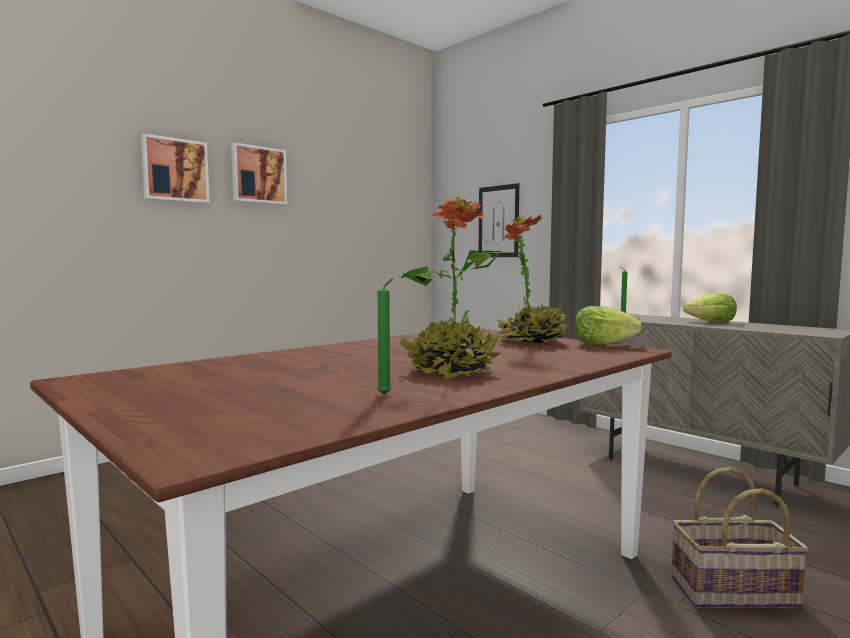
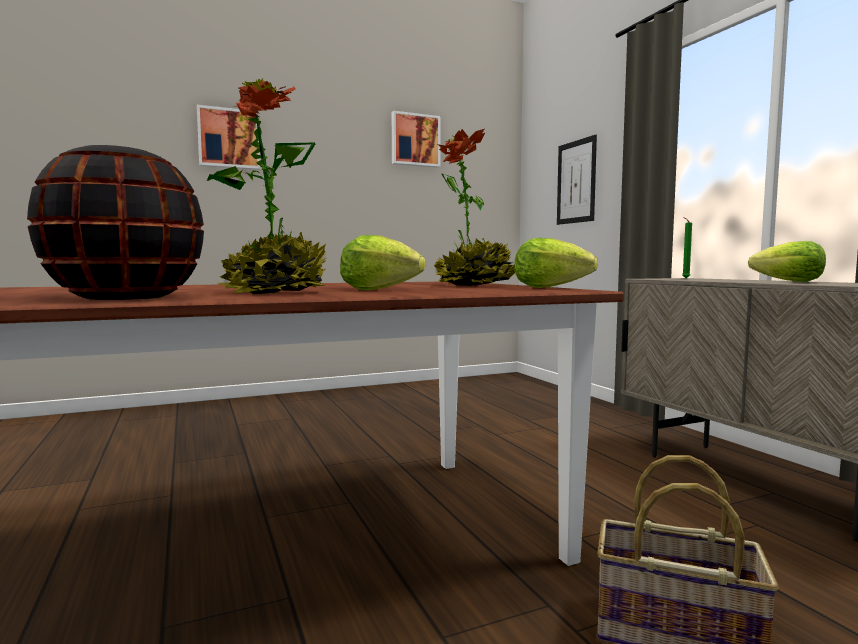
camera: 20 degrees right, 0 degrees up
(258, 175) = (313, 142): picture -> picture (415, 140)
(386, 395) = (125, 297): green candle -> black vase
(507, 359) = (379, 290): none -> lettuce

